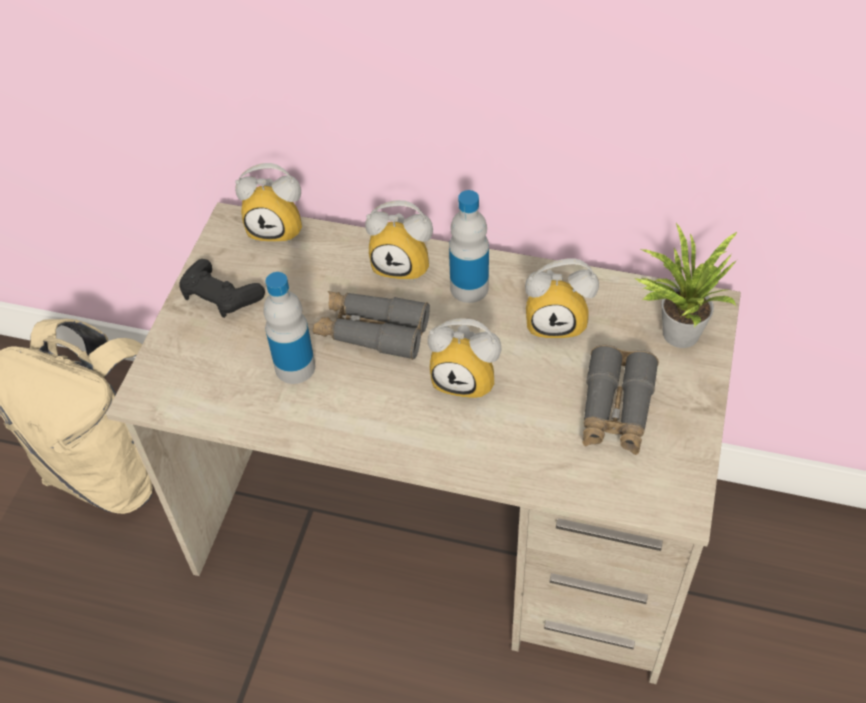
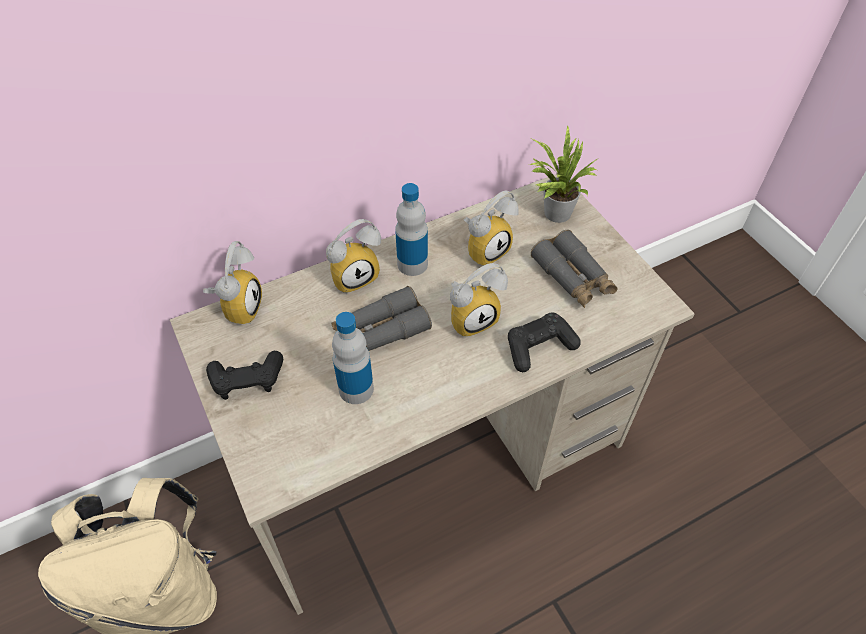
camera: 45 degrees left, 0 degrees up
(279, 227) = (238, 307): alarm clock -> alarm clock turned 45 degrees counterclockwise
(498, 452) = (539, 347): none -> black game controller

